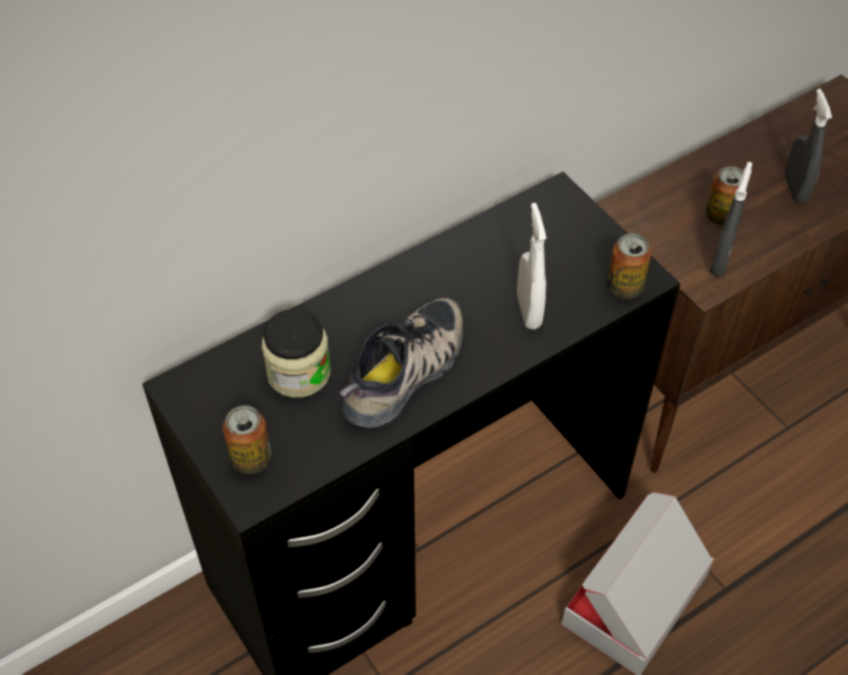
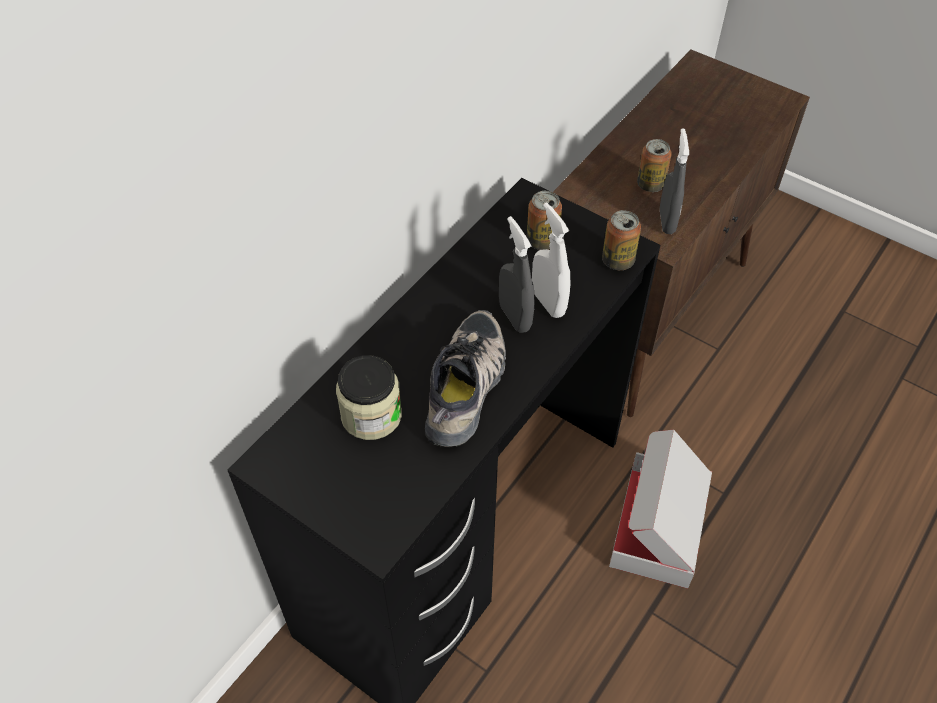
camera: 20 degrees left, 0 degrees up
(251, 459) = (363, 507): can -> can (542, 241)
(795, 189) = (697, 148): grey spray bottle -> grey spray bottle (514, 317)

